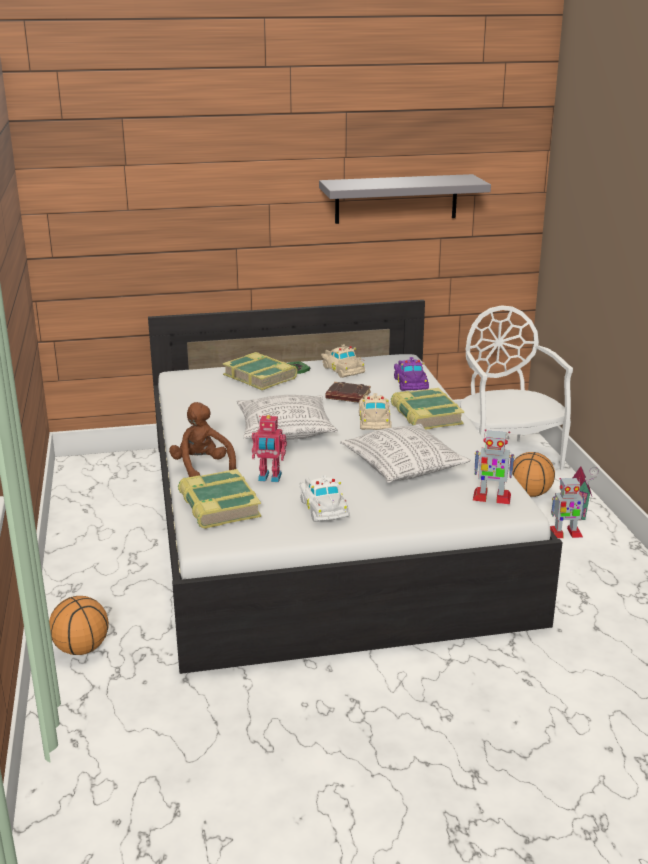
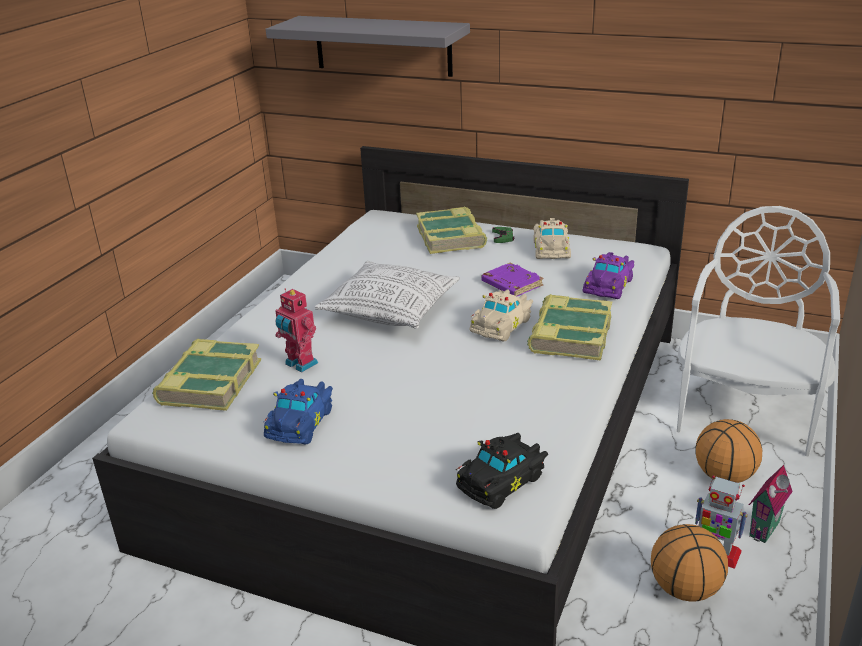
camera: 35 degrees right, 5 degrees up
(81, 649) = (80, 486): basketball -> basketball (684, 589)
(202, 468) = (256, 331): brown plush toy -> none
(324, 507) = (301, 422): white toy car -> blue toy car
(347, 396) = (511, 284): brown book -> purple book
(396, 199) = (662, 37): grey shelf -> grey shelf (382, 45)
(404, 467) = (455, 399): pillow -> none
(491, 497) = (503, 480): toy robot -> black toy car

